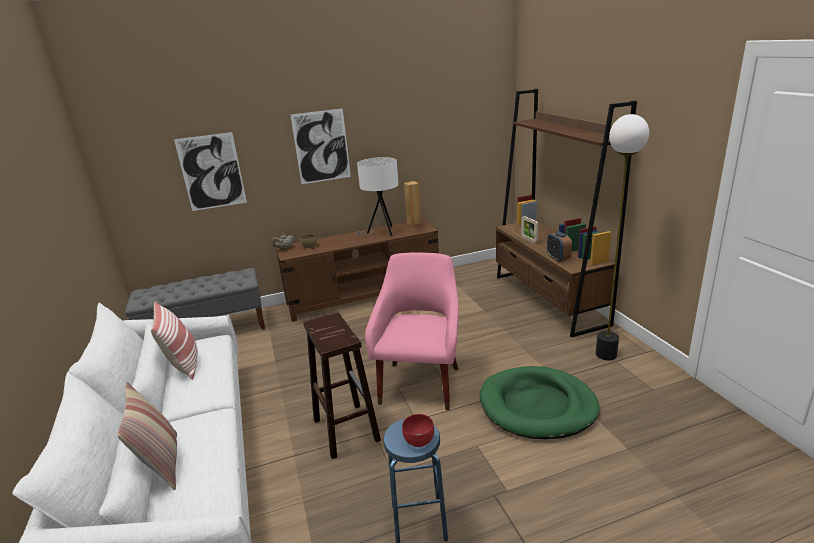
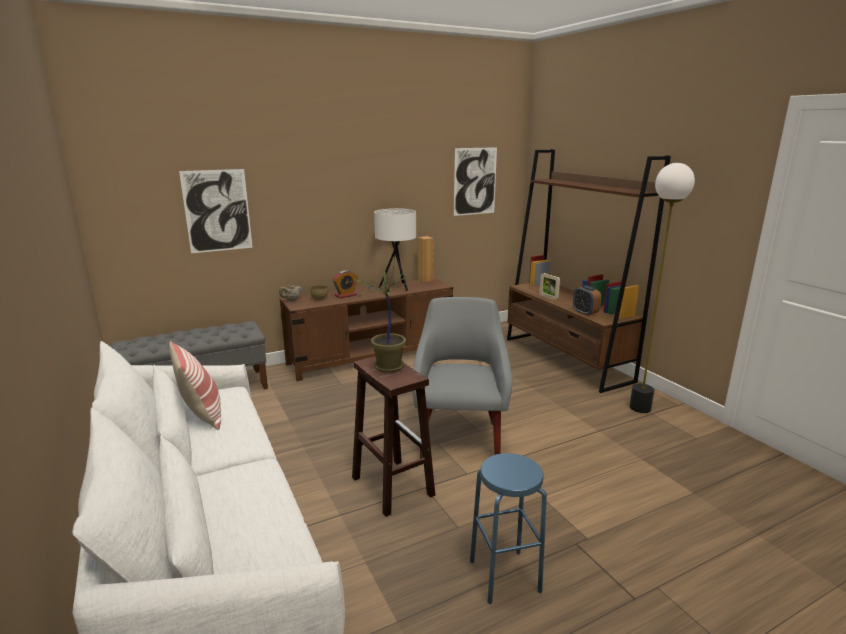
camera: 10 degrees left, 5 degrees down
(162, 464) = (211, 517): pillow -> none
(321, 146) = (336, 193): picture -> picture (475, 181)
(330, 329) = (388, 367): none -> potted plant
(334, 242) = (346, 295): none -> alarm clock
(417, 441) = (521, 474): red bowl -> none
(421, 381) = (460, 436): pink armchair -> grey armchair
(537, 406) = (590, 456): green dog bed -> none

